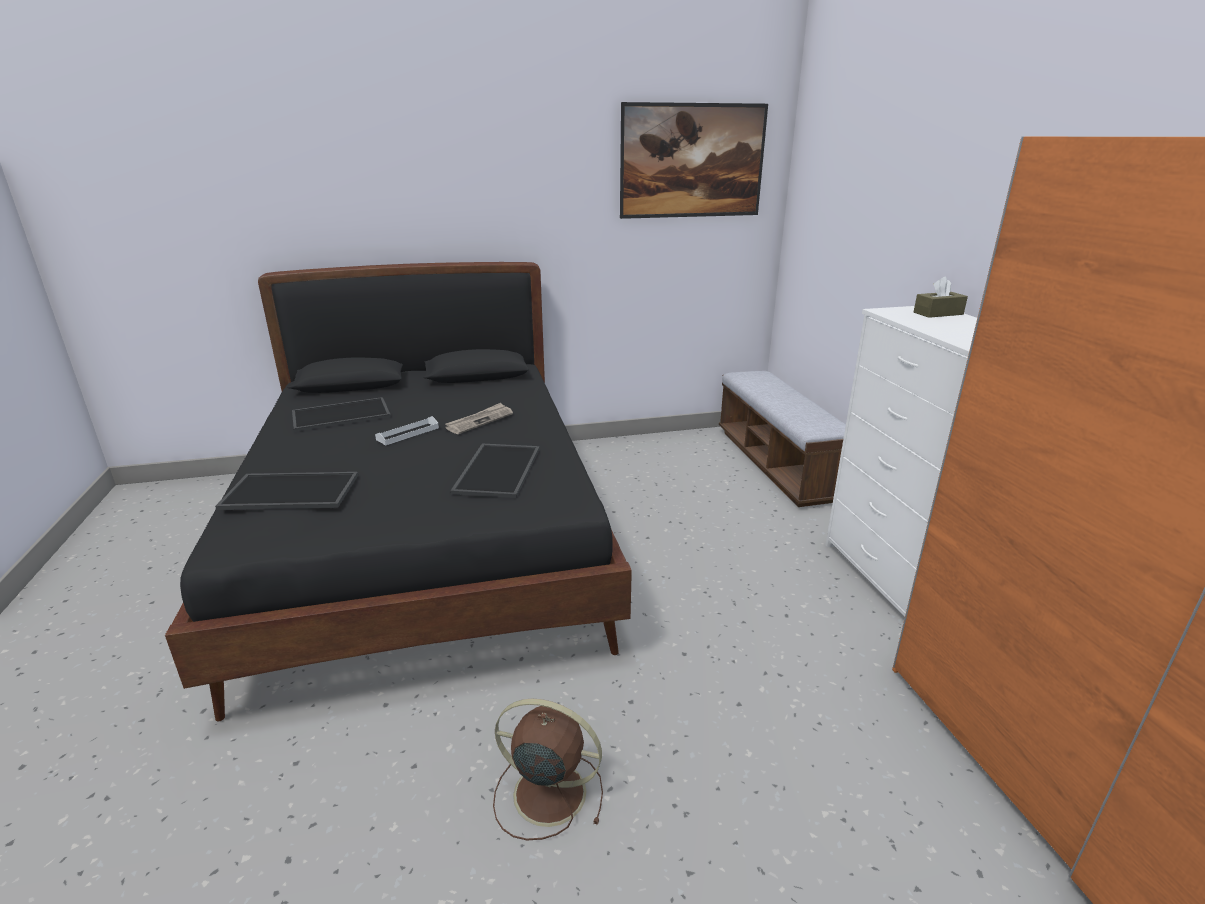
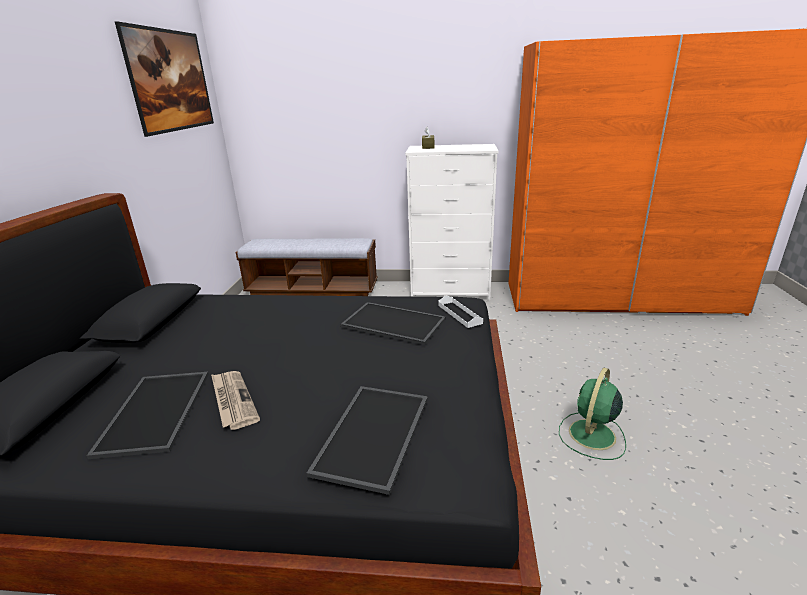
camera: 70 degrees left, 0 degrees up
(408, 433) = (274, 362): white tray -> white tray (459, 314)
(479, 421) = (282, 324): newspaper -> newspaper (233, 400)
(546, 792) = (591, 435): brown fan -> green fan

